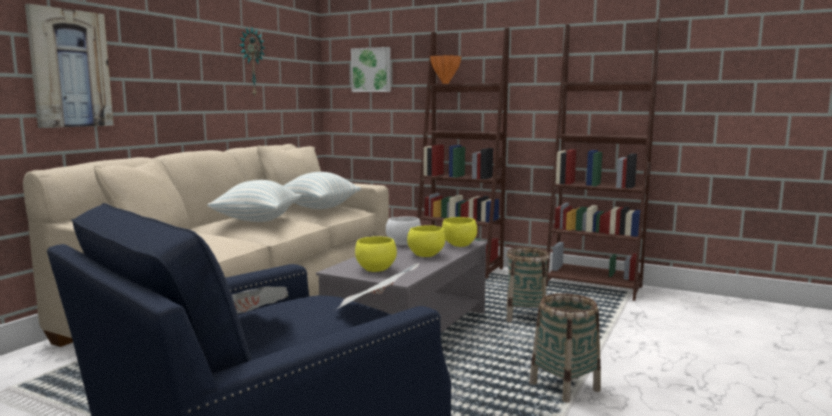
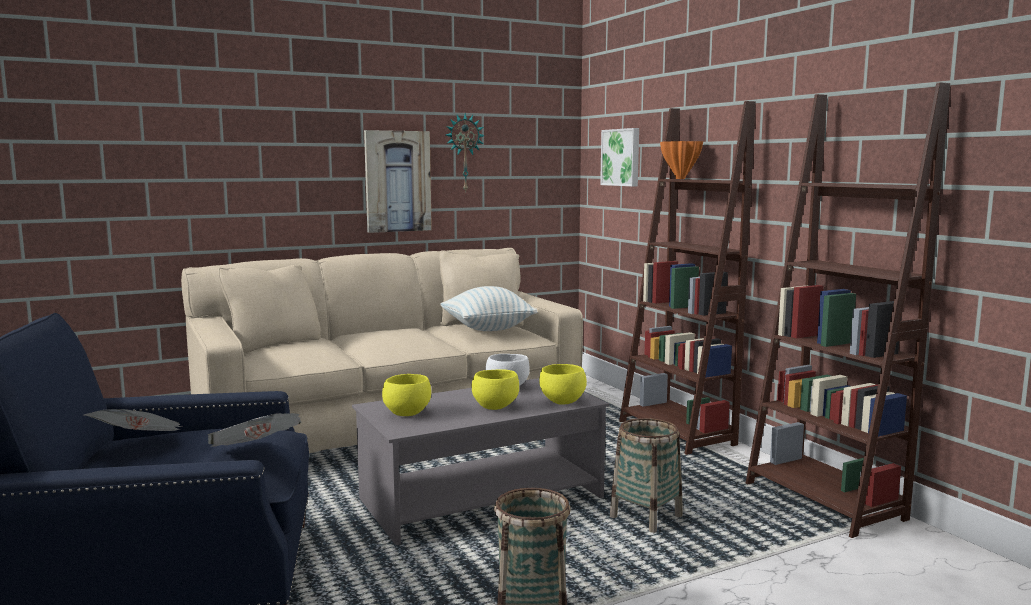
camera: 35 degrees right, 0 degrees up
(70, 69) = (237, 172): picture -> picture (397, 181)
(257, 220) = (394, 336): pillow -> none

